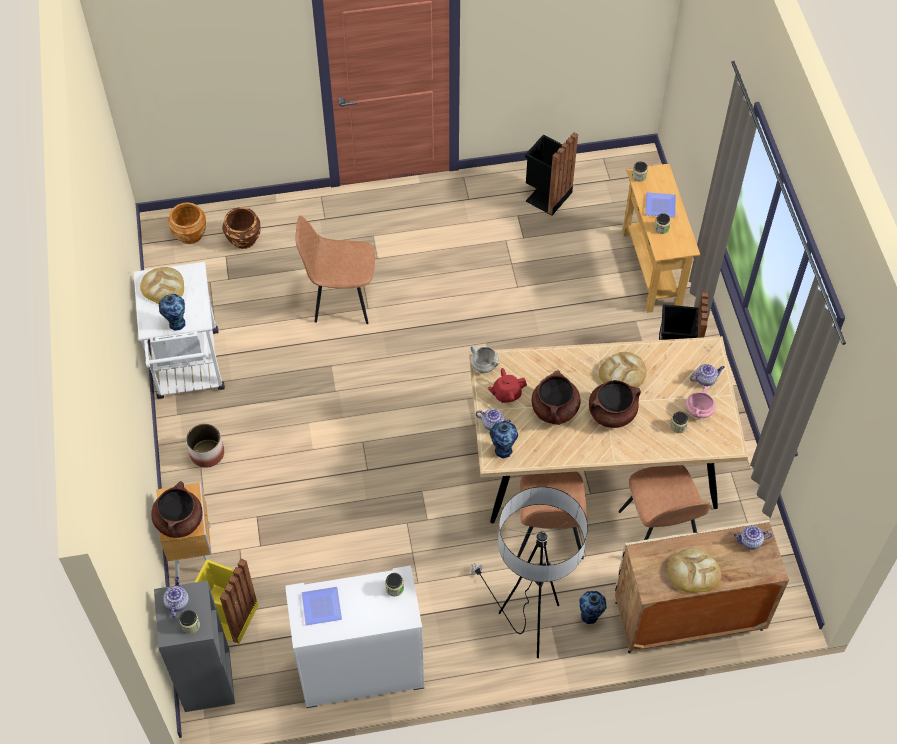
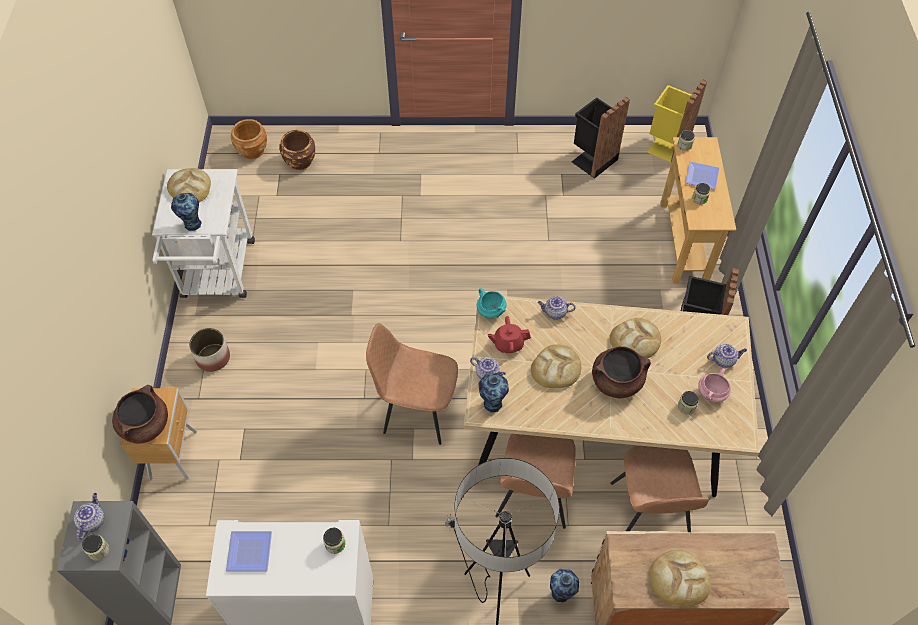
camera: 10 degrees right, 0 degrees up
(228, 617) = (189, 529): yellow trash can -> yellow trash can (666, 146)
(341, 299) = (377, 228): brown chair -> brown chair (417, 409)
(483, 365) = (490, 311): white cooking pot -> turquoise cooking pot
(555, 410) = (556, 368): brown cooking pot -> bread
(749, 542) = (749, 553): teapot -> teapot (554, 313)

